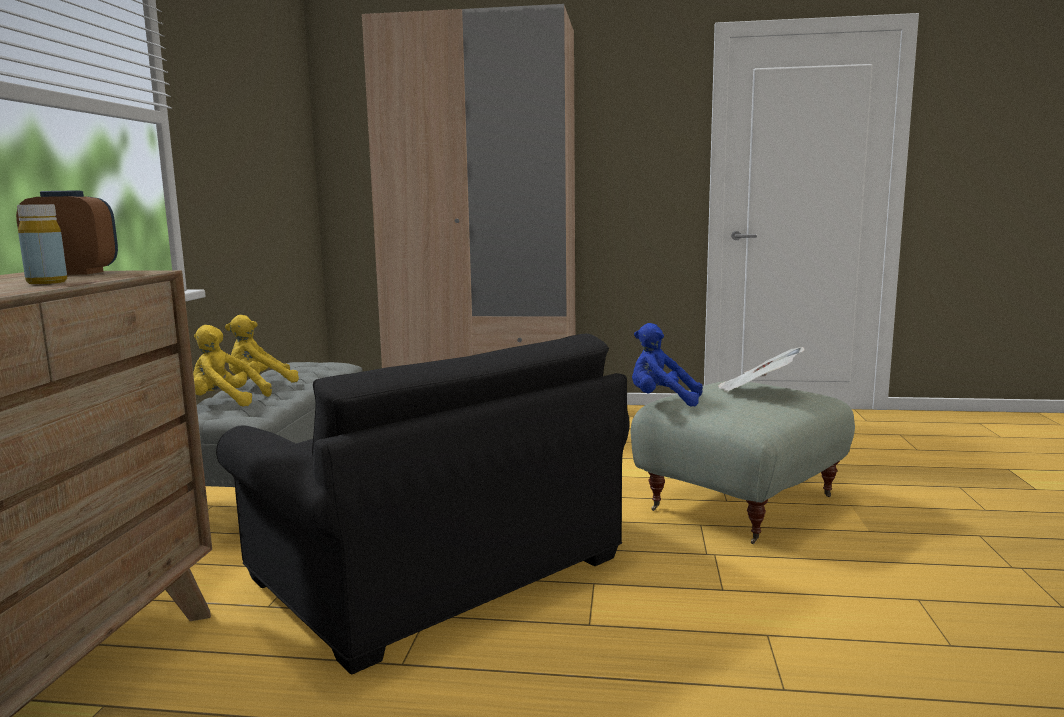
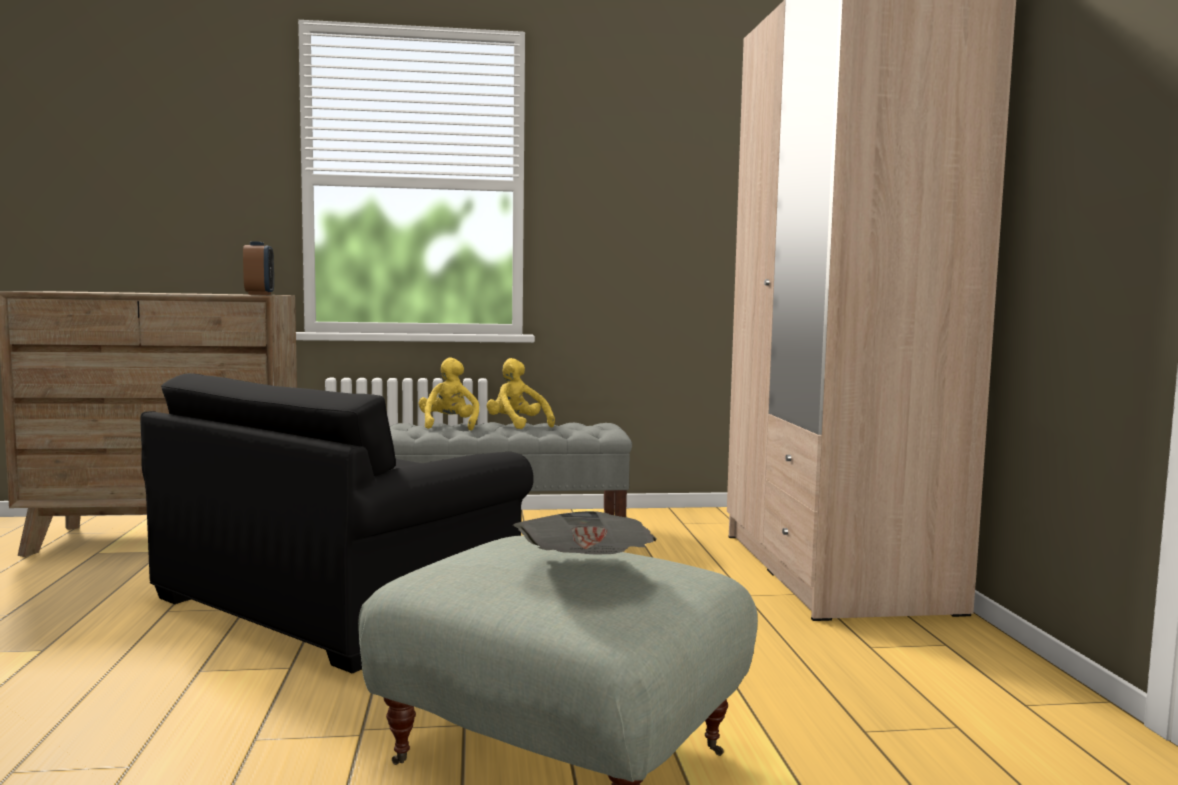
camera: 75 degrees right, 5 degrees down
(47, 282) = (190, 293): yellow bottle -> none
(661, 401) = (514, 532): blue plush toy -> none

